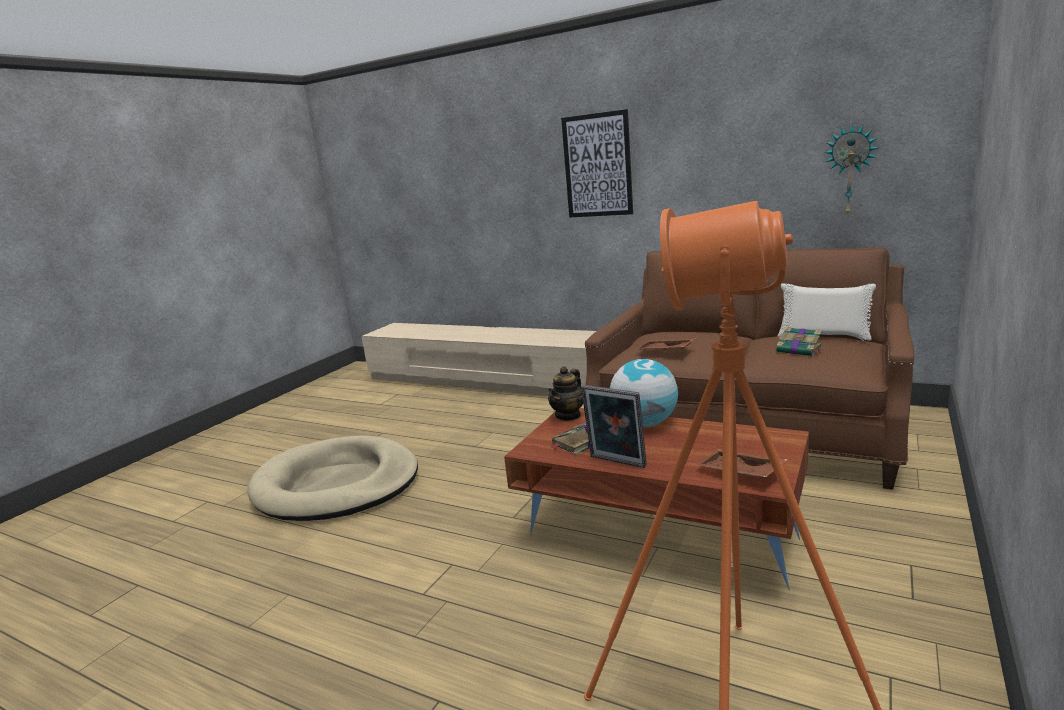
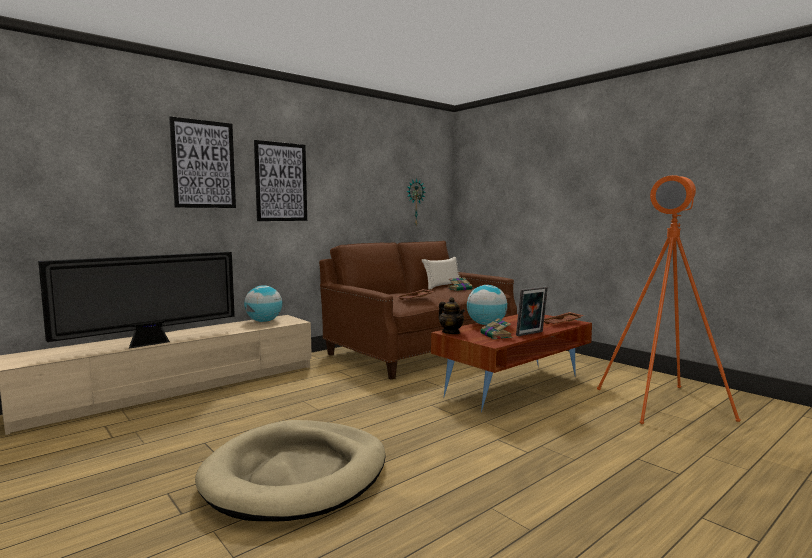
camera: 70 degrees left, 10 degrees down
(449, 337) = (151, 343): none -> television
(512, 157) = (203, 164): none -> picture
(565, 335) = (264, 321): none -> globe

